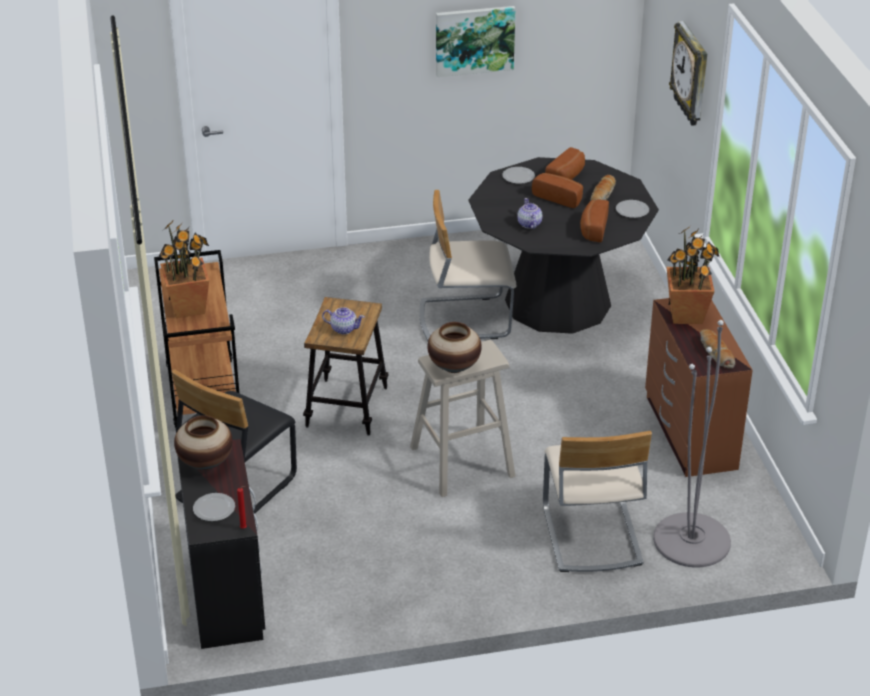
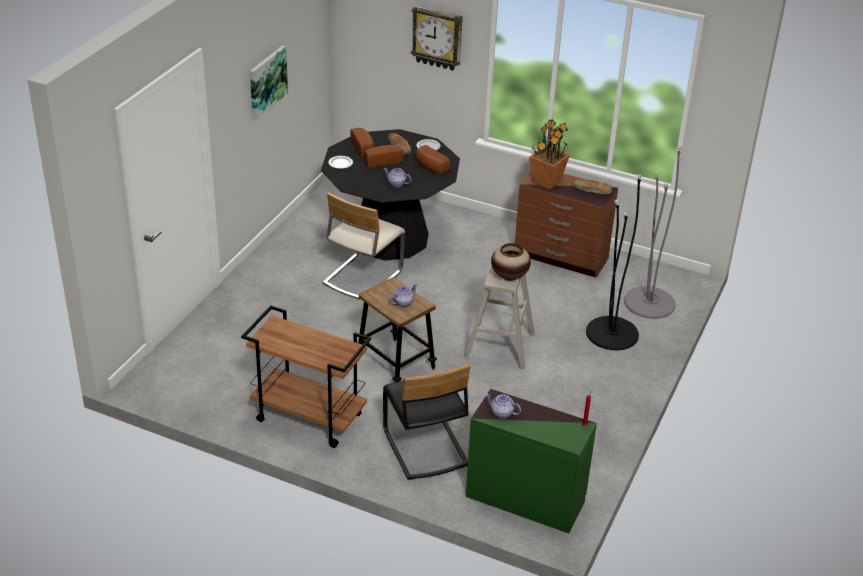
camera: 55 degrees left, 0 degrees up
(189, 307) = (312, 349): potted plant -> none
(205, 463) = (501, 413): vase -> teapot
(214, 508) = (552, 429): plate -> none
(227, 592) = (525, 497): black dresser -> green dresser
(590, 535) = (612, 333): beige chair -> black floor lamp

